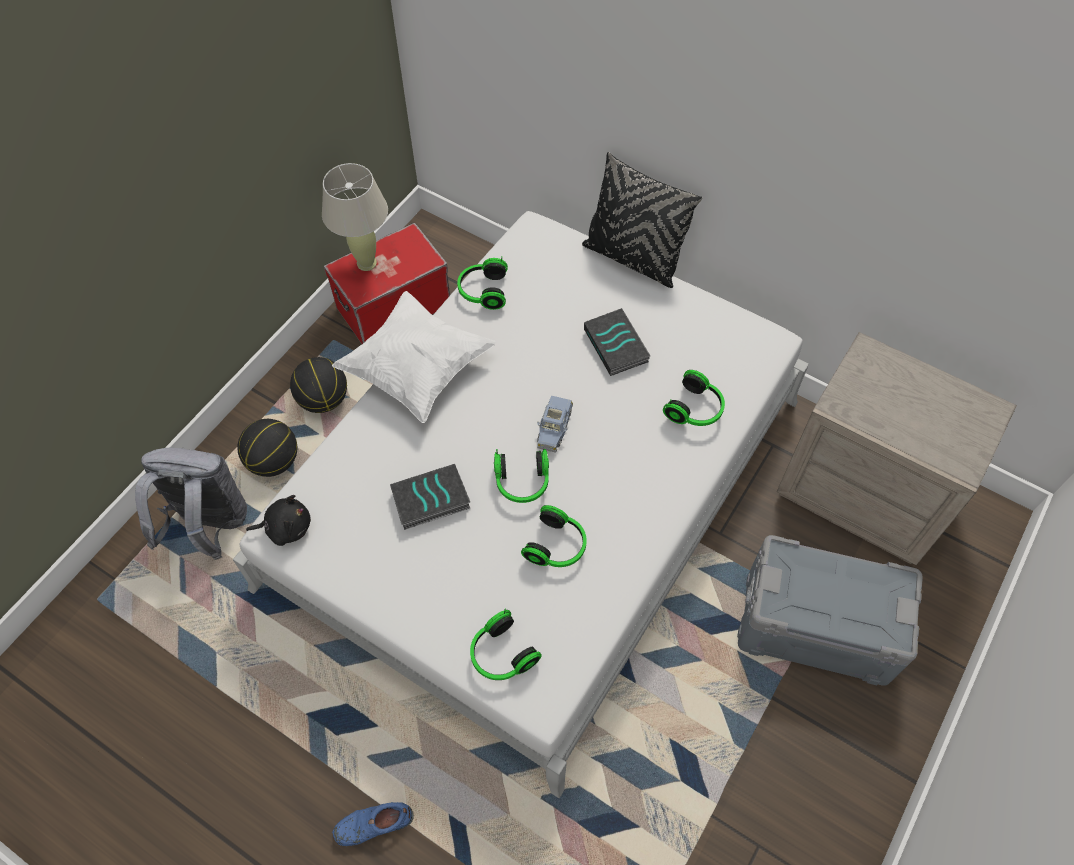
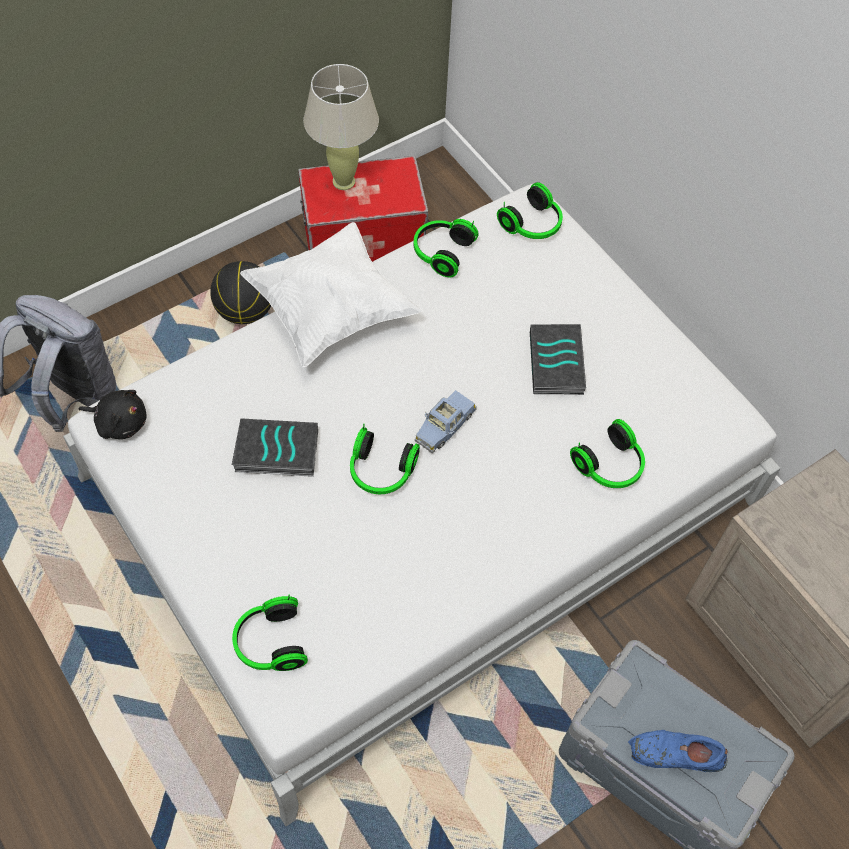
camera: 20 degrees right, 0 degrees up
(274, 461) = (166, 356): basketball -> none
(372, 825) = (85, 767): blue shoe -> blue shoe (675, 754)
(557, 546) = (385, 553): headphones -> headphones (533, 225)
(633, 258) = (624, 275): black pillow -> none

